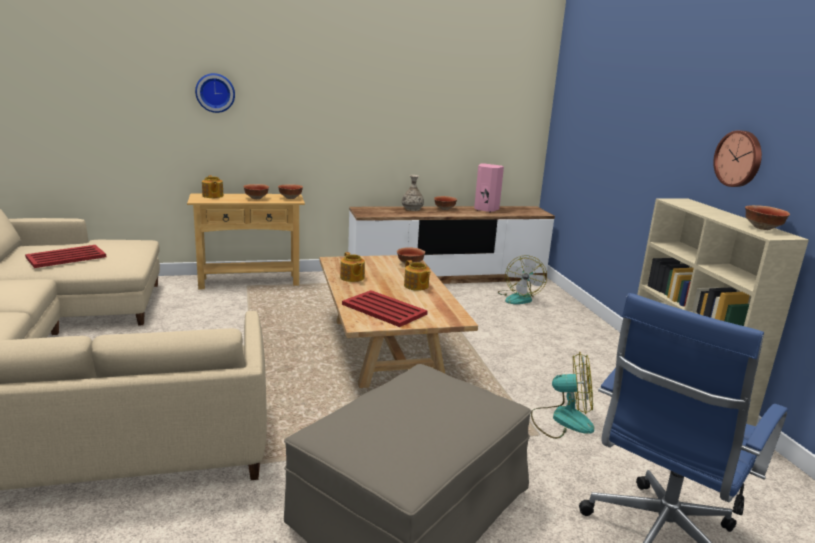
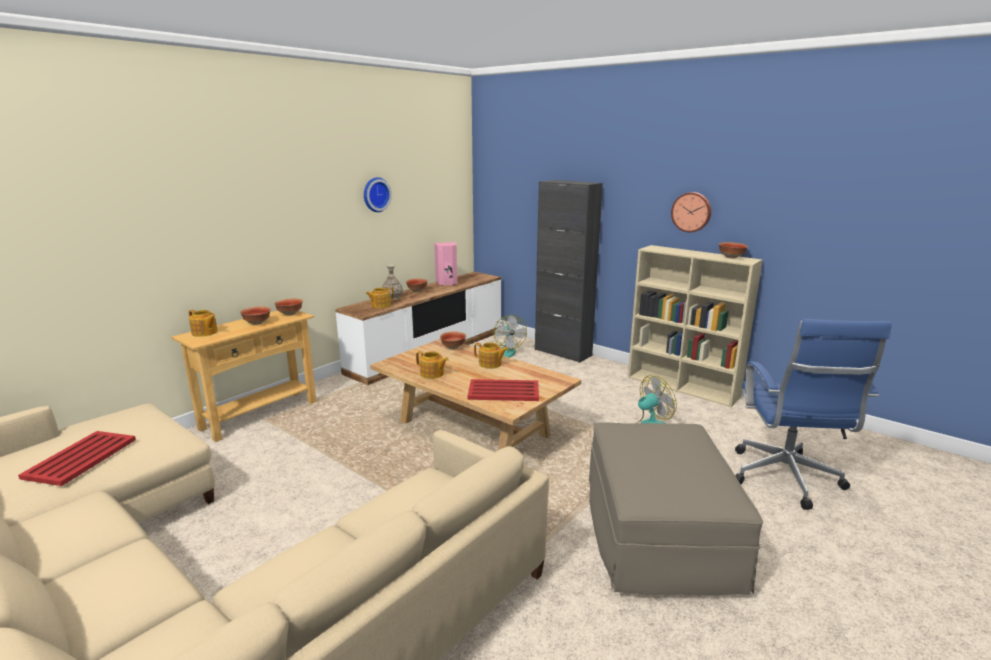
camera: 35 degrees left, 0 degrees up
(215, 92) = (181, 214): wall clock -> wall clock (375, 194)
(389, 212) = (380, 305): none -> teapot
(584, 317) = (563, 352): none -> black cabinet

